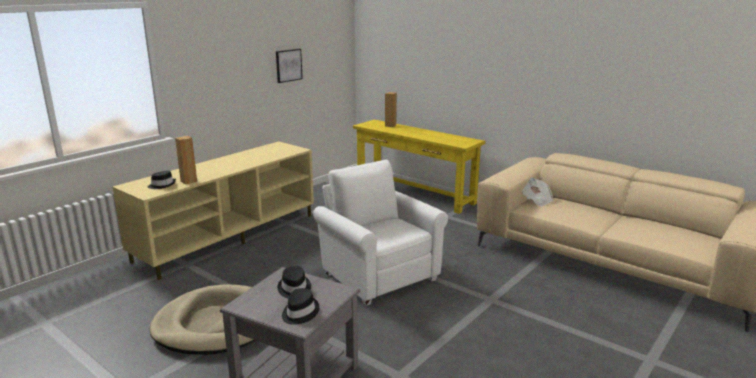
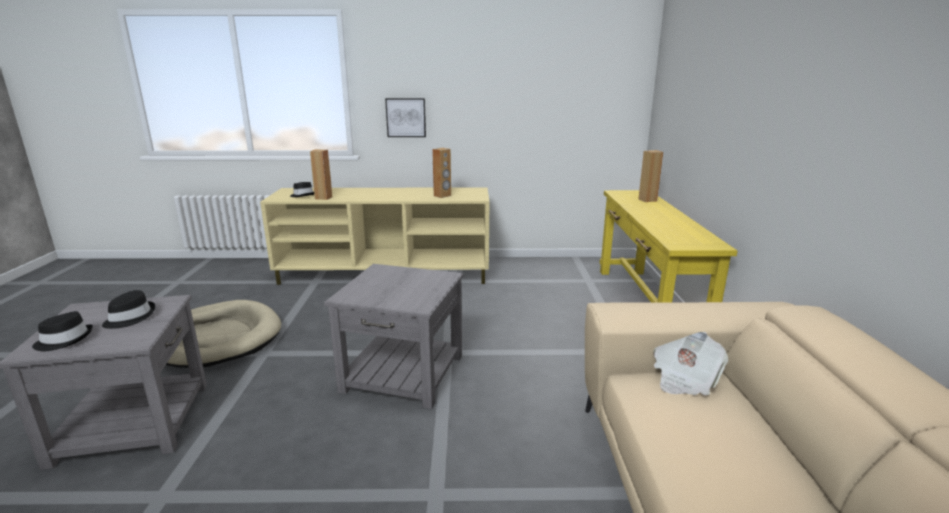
camera: 50 degrees right, 0 degrees up
(271, 154) = (442, 196): none -> brown speaker
(288, 65) = (526, 98): picture -> picture (406, 117)
(378, 274) = (403, 373): white armchair -> grey side table

